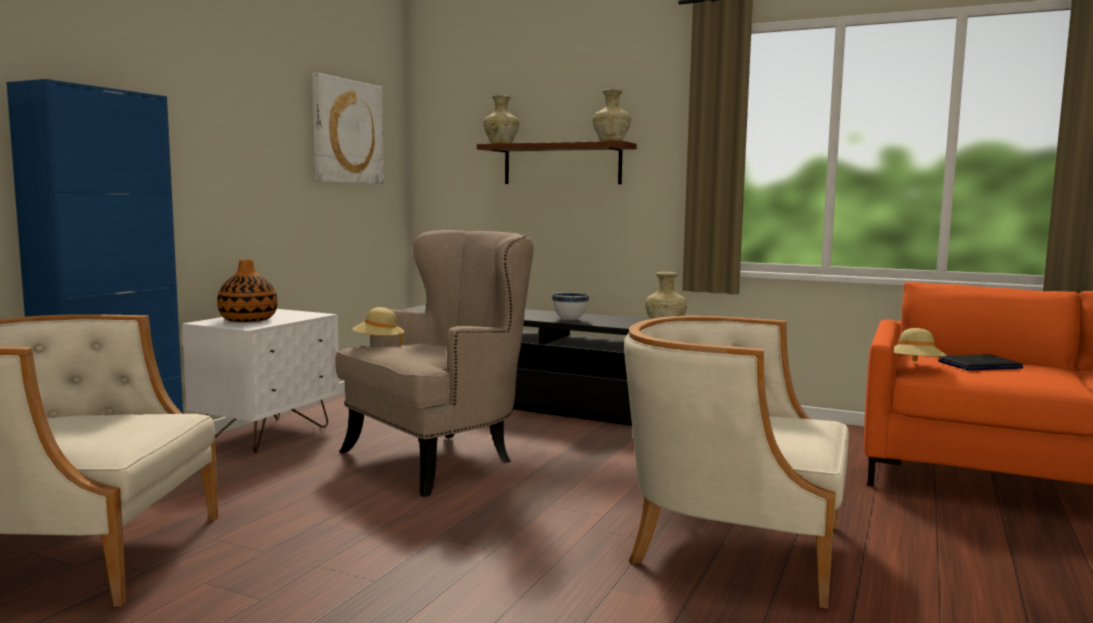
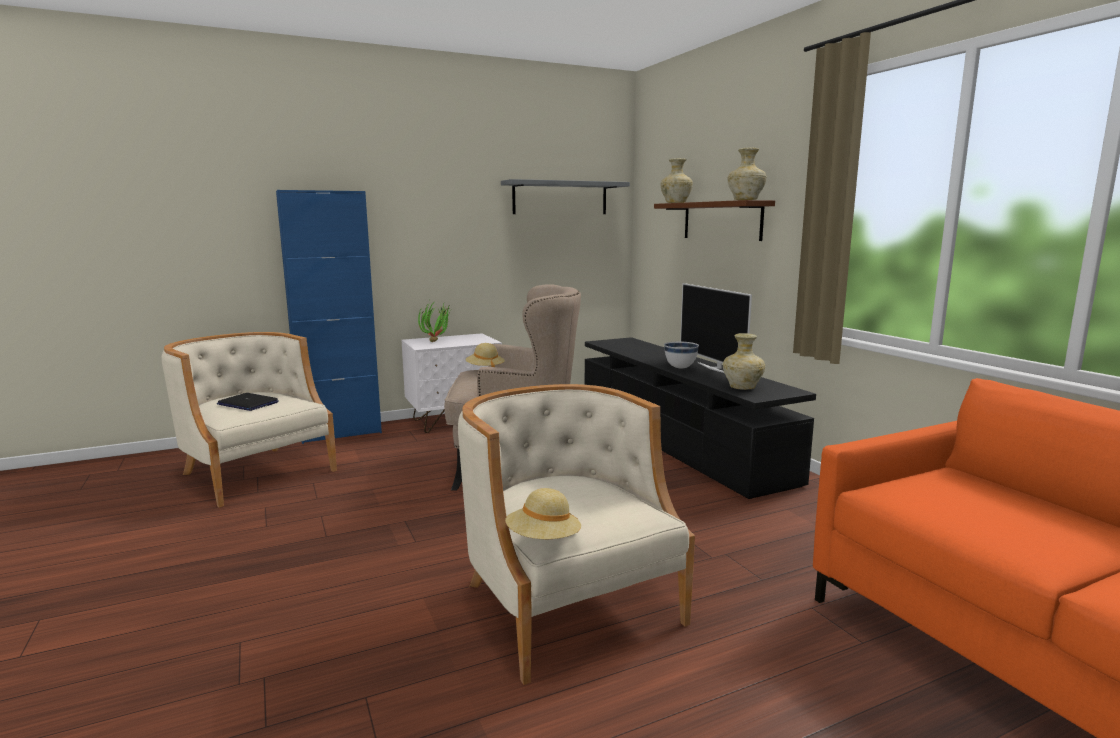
camera: 40 degrees right, 5 degrees up
(248, 320) = (438, 341): vase -> potted plant
(347, 132) = (560, 198): picture -> grey shelf
(598, 317) = (714, 368): none -> television
(915, 367) = (883, 484): beige hat -> beige hat (543, 540)
(979, 365) = (986, 502): laptop -> laptop (247, 403)

